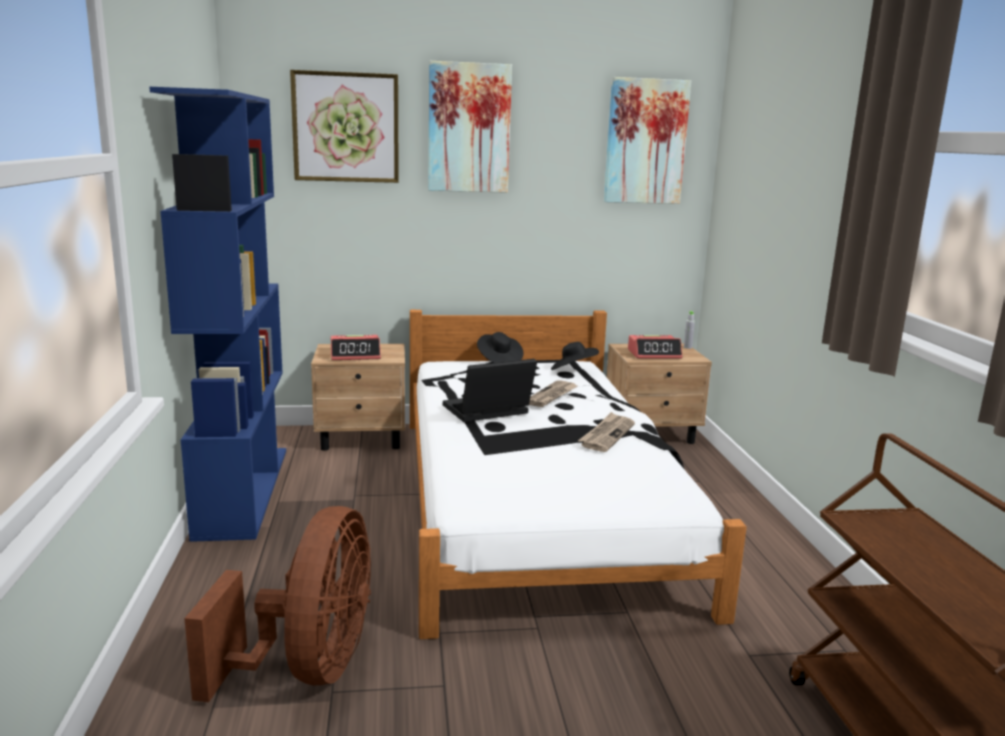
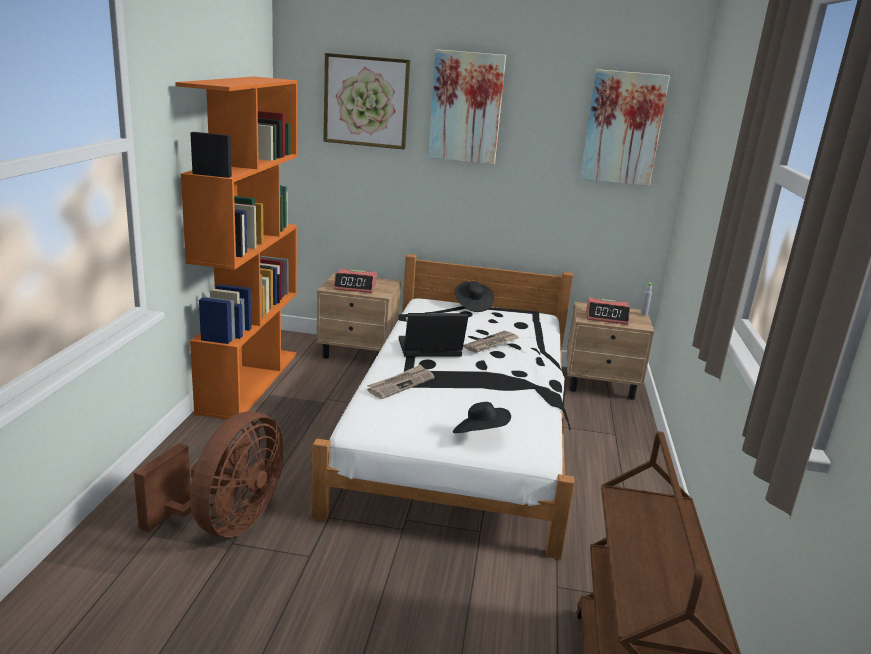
camera: 15 degrees right, 5 degrees up
(242, 490) = (249, 381): blue bookcase -> orange bookcase
(573, 370) = (529, 322): black hat -> black hat (480, 435)
(606, 434) = (511, 385): newspaper -> newspaper (401, 384)

